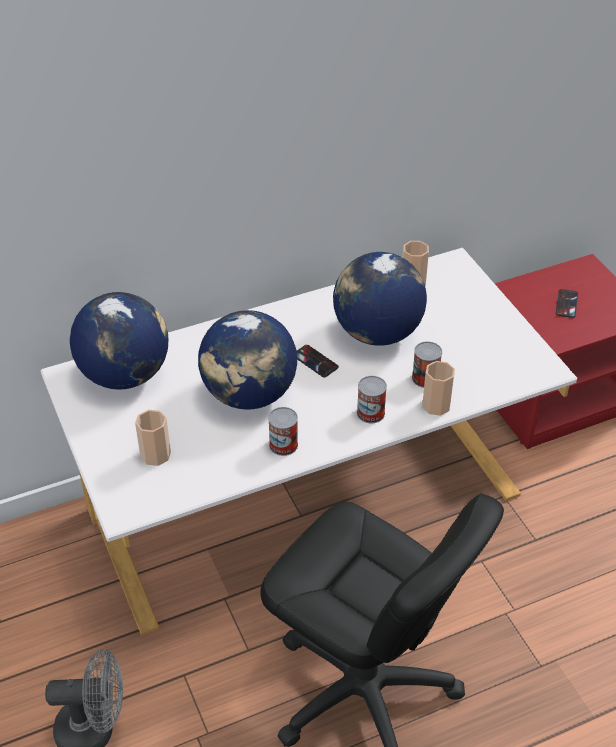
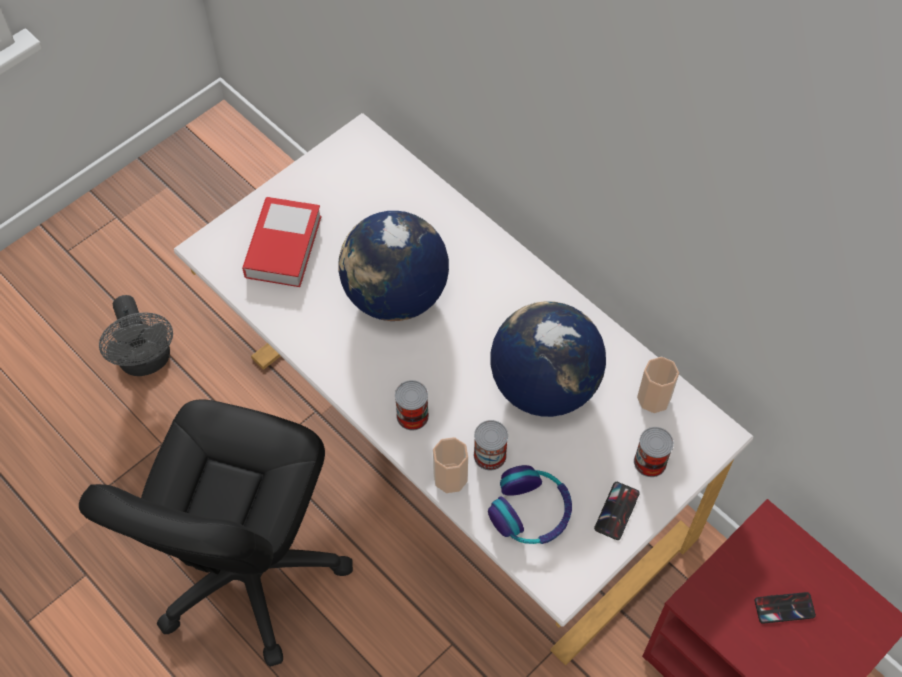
camera: 70 degrees right, 15 degrees up
(125, 375) = (380, 181): globe -> none
(155, 455) = (283, 247): cup -> book
(283, 445) = (335, 349): can -> can (650, 462)
(315, 361) = (471, 339): phone -> phone (617, 511)
(482, 369) = (531, 512): none -> headphones

